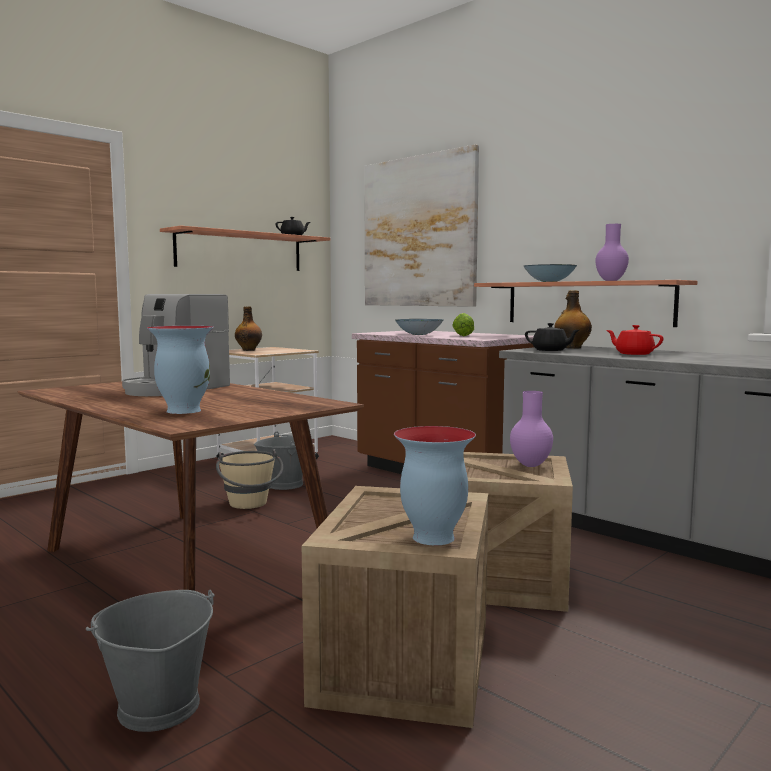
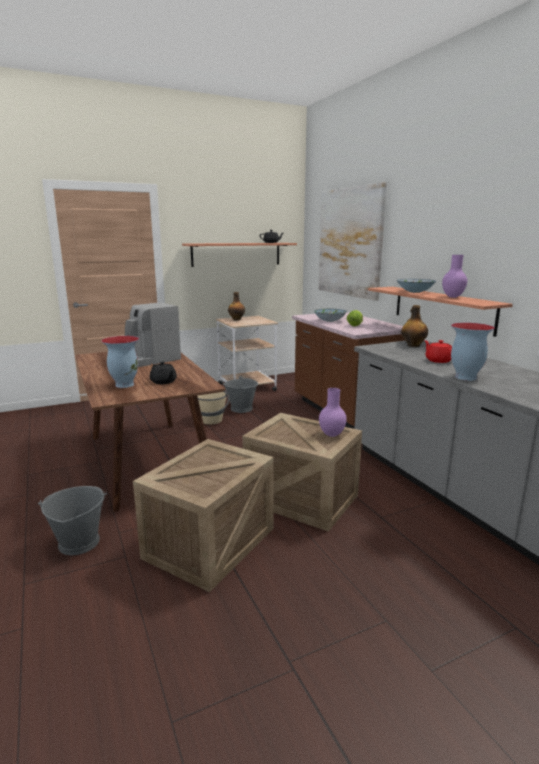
camera: 20 degrees right, 10 degrees up
(433, 538) = (205, 487): vase -> vase (465, 377)
(550, 350) = (389, 349): black teapot -> black teapot (163, 382)

